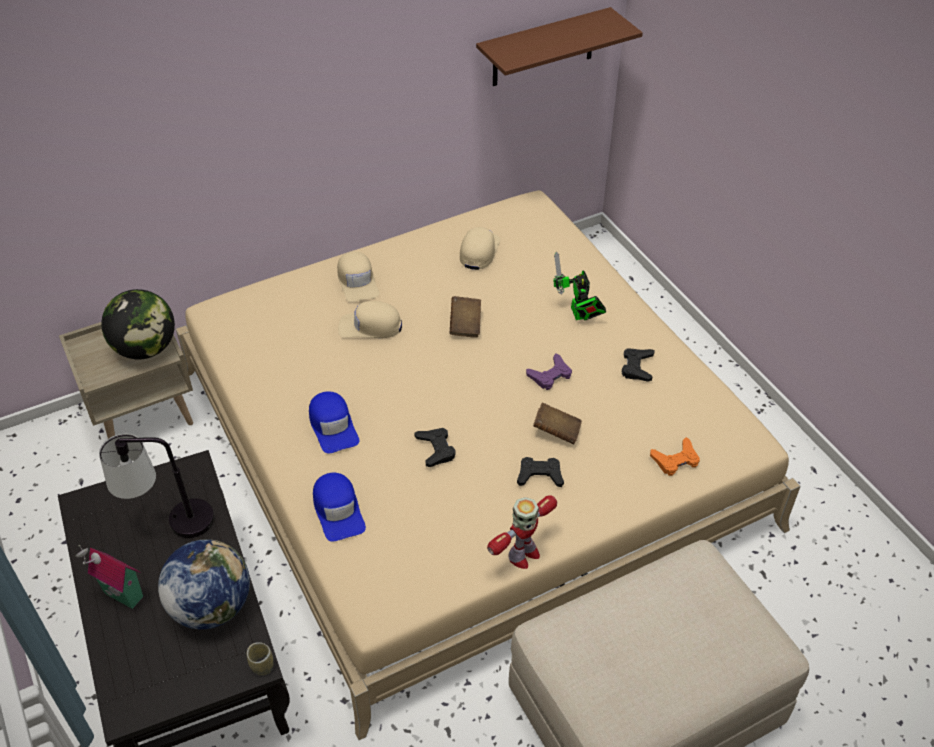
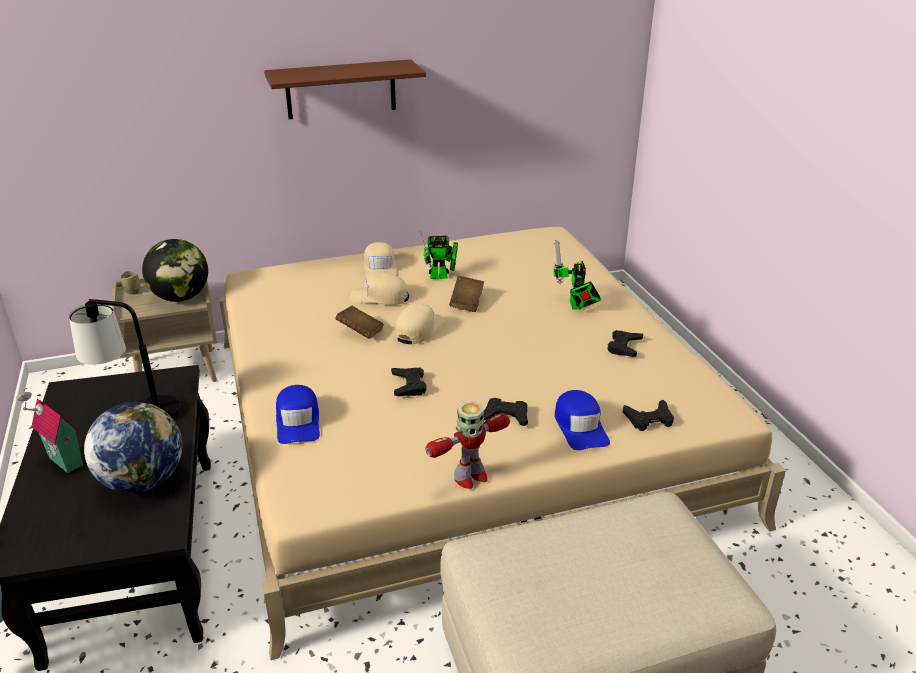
camera: 10 degrees right, 15 degrees down
(262, 666) = (168, 536): cup -> cup (133, 291)
(333, 426) = (319, 360): blue cap -> blue cap (580, 427)
(429, 288) = (442, 276): none -> toy robot
(479, 251) = (494, 256): beige cap -> beige cap (419, 329)
(543, 48) = (569, 92): brown shelf -> brown shelf (341, 89)
(550, 375) = (537, 344): purple game controller -> none
(556, 431) = (532, 385): brown book -> brown book (360, 332)
(675, 460) = (649, 419): orange game controller -> black game controller

